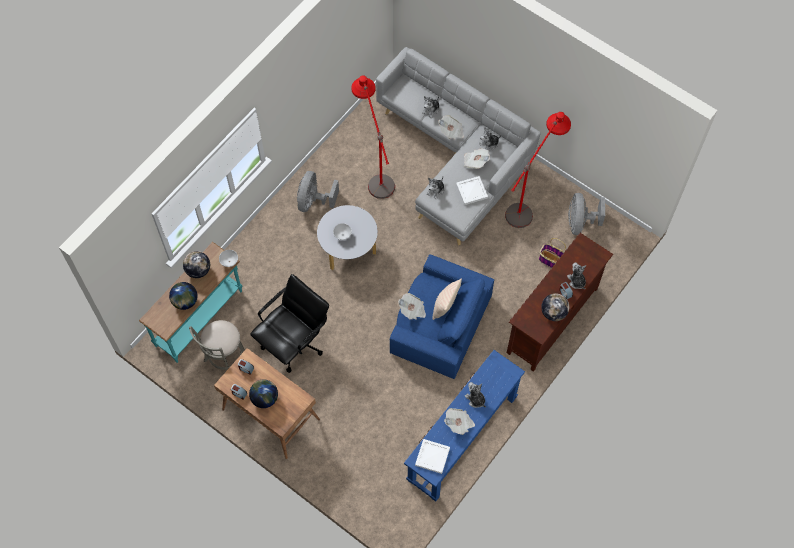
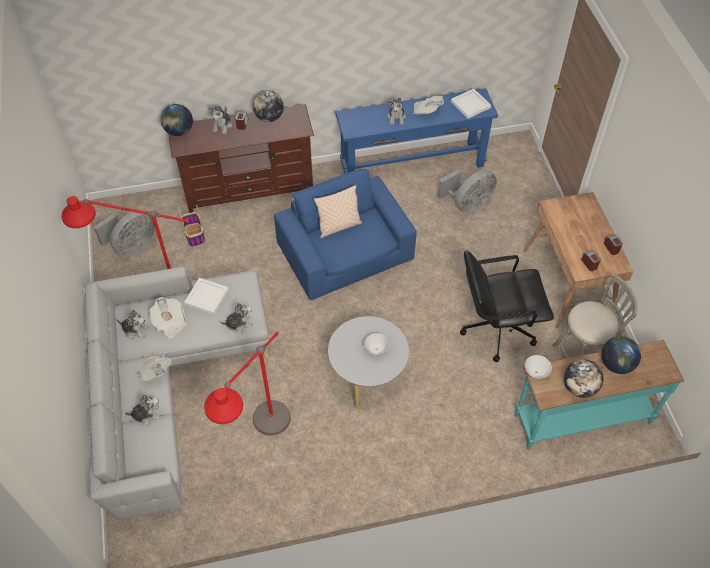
camera: 140 degrees left, 10 degrees down
(264, 398) = (588, 229): globe -> globe (179, 131)
(314, 201) = (357, 457): grey fan -> grey fan (467, 204)
(412, 310) = (372, 241): newspaper -> none

